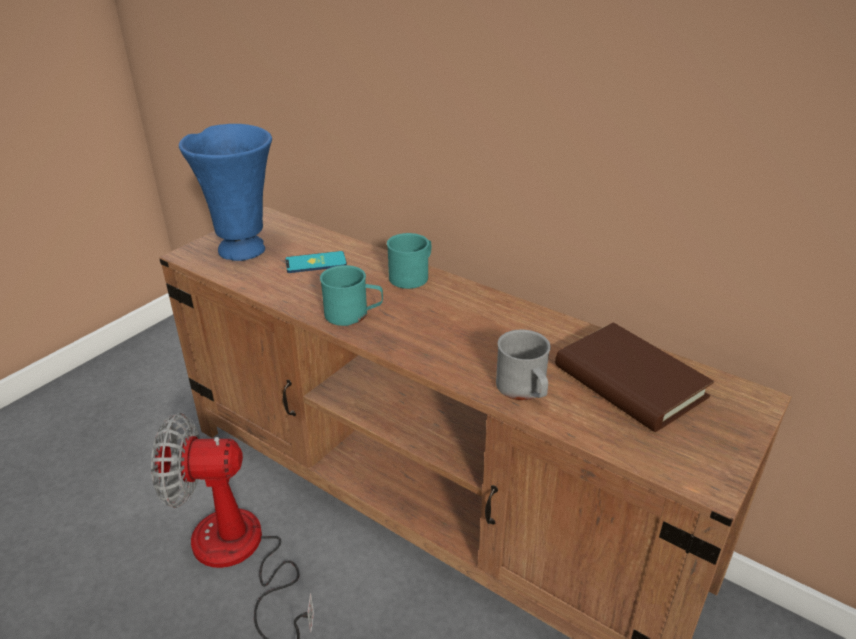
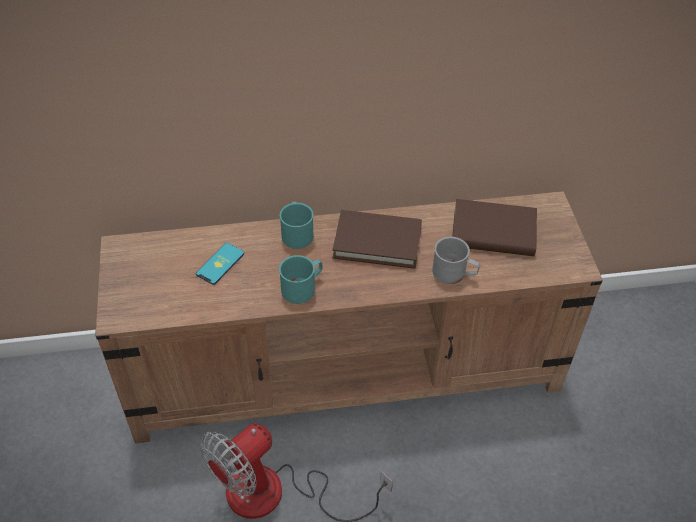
camera: 45 degrees left, 15 degrees up
(243, 248) = (149, 285): blue vase -> none
(478, 320) = (377, 242): none -> brown book

